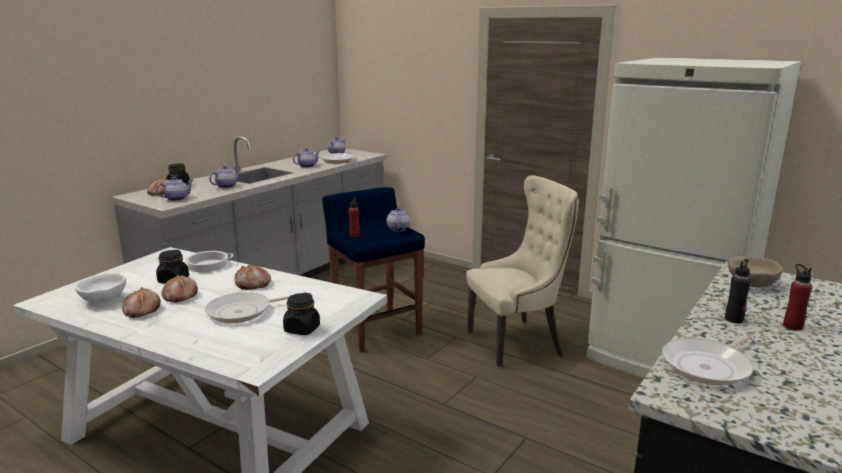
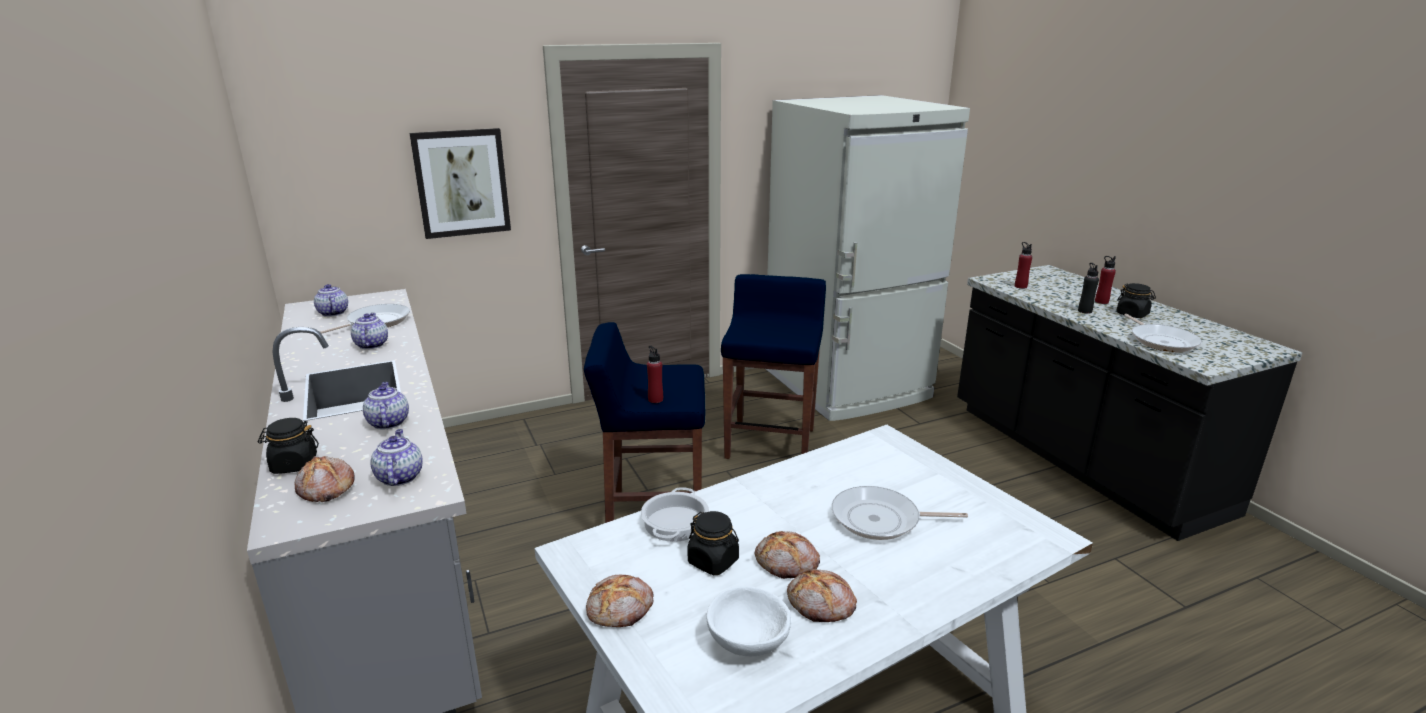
camera: 60 degrees left, 5 degrees up
(243, 311) = (880, 520): frying pan -> frying pan turned 90 degrees clockwise
(252, 284) = (788, 498): bread -> bread (621, 609)
(302, 329) = (958, 490): black jar -> black jar (1132, 314)
(398, 229) = (664, 370): teapot -> none
(425, 95) = (462, 183): none -> picture
(516, 342) = (771, 442): beige chair -> blue stool
(751, 284) = (1020, 286): beige bowl -> red bottle

